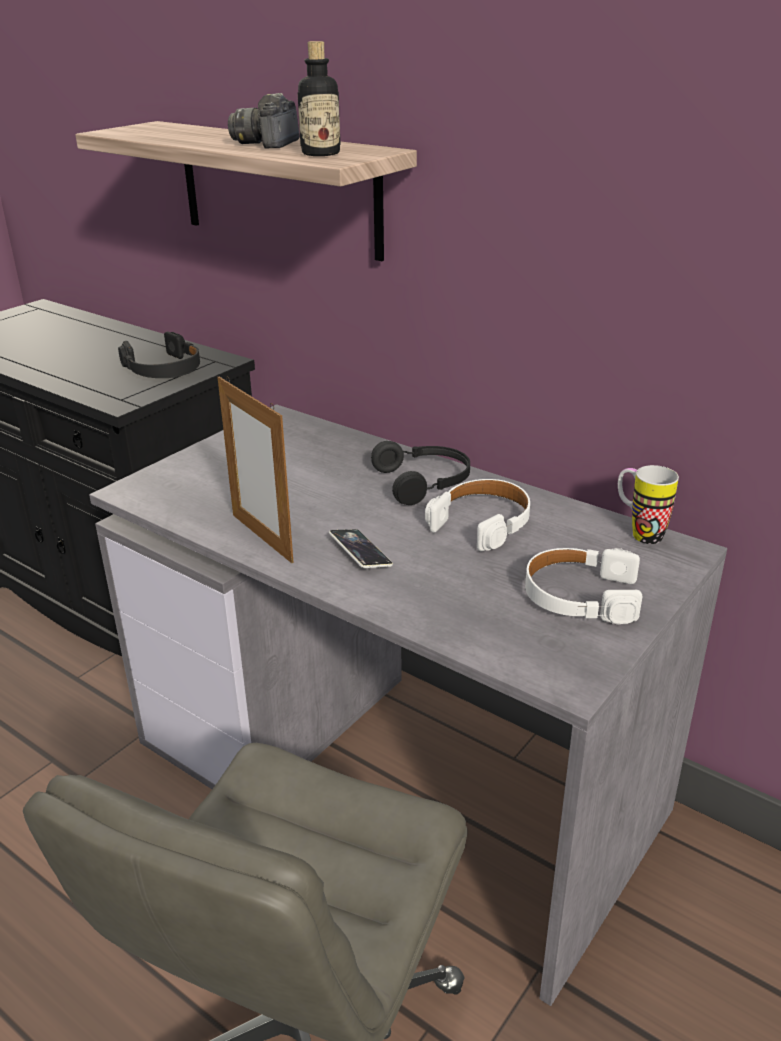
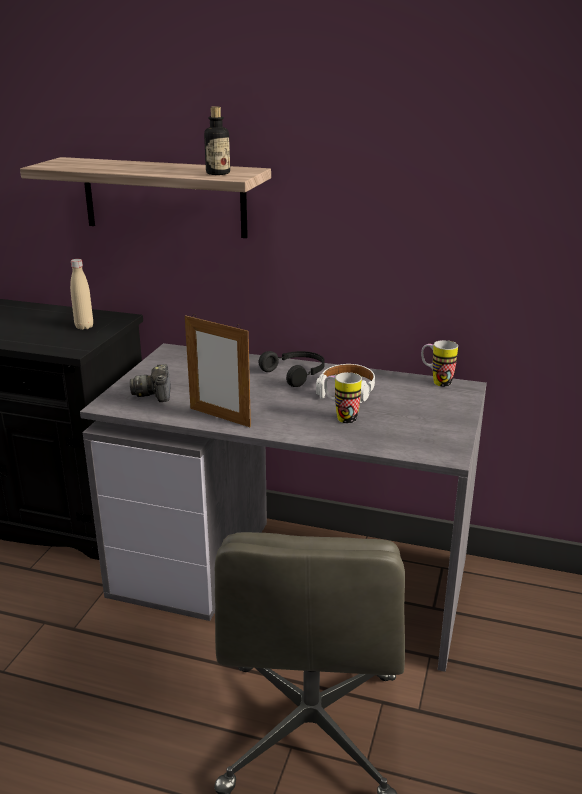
camera: 20 degrees left, 5 degrees down
(164, 369) = (84, 327): black headphones -> beige bottle
(268, 144) = (172, 169): camera -> camera (155, 394)
(360, 553) = (287, 415): phone -> none
(440, 571) = (341, 417): none -> mug
(580, 596) = (426, 416): white headphones -> none

